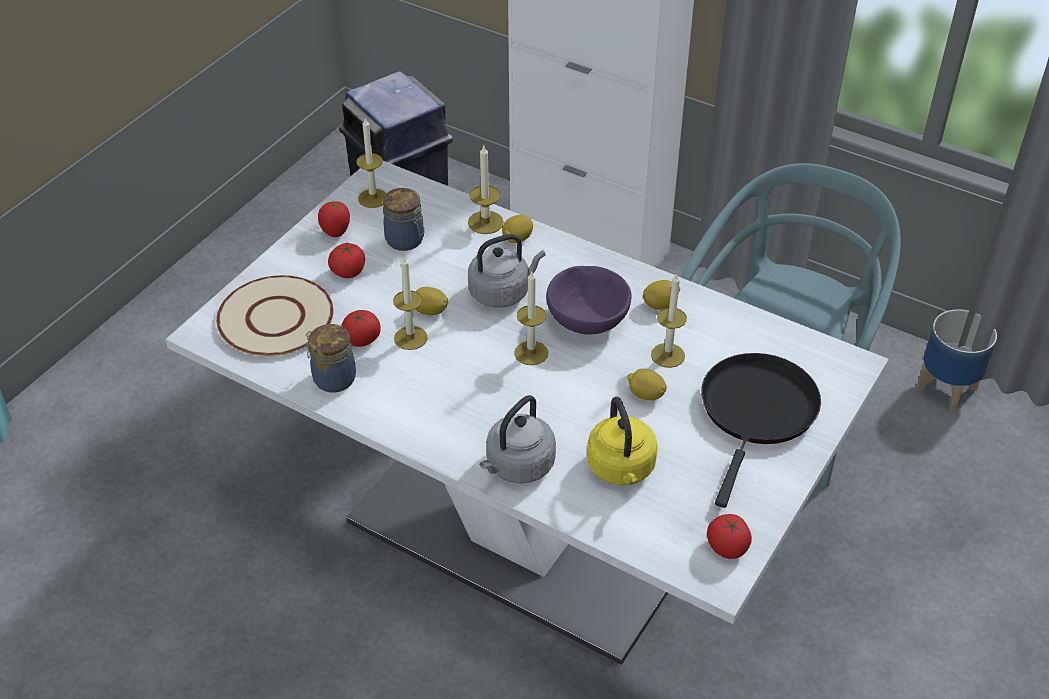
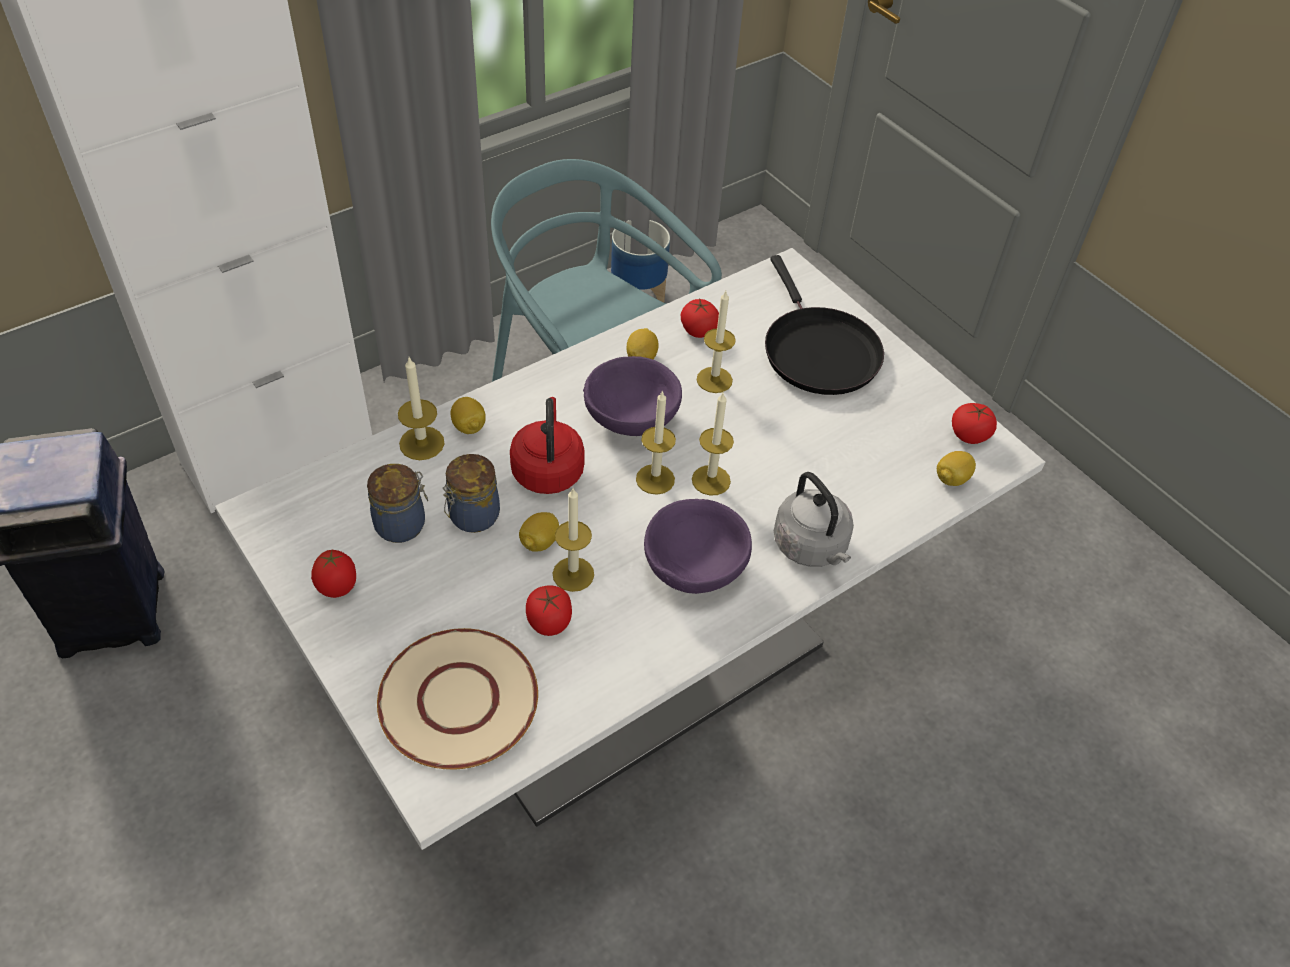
camera: 70 degrees left, 5 degrees up
(332, 378) = (599, 670): jar -> jar (472, 517)
(348, 272) = (420, 598): tomato -> tomato (698, 331)
(373, 198) = (299, 531): candle -> candle (711, 480)
(456, 401) = (694, 566): none -> purple bowl
(502, 292) = (548, 469): grey kettle -> red kettle
(622, 469) = (848, 470): yellow kettle -> none
(645, 395) = (759, 415): lemon -> lemon (951, 479)
(757, 412) = (817, 351): black frying pan -> black frying pan turned 150 degrees counterclockwise

